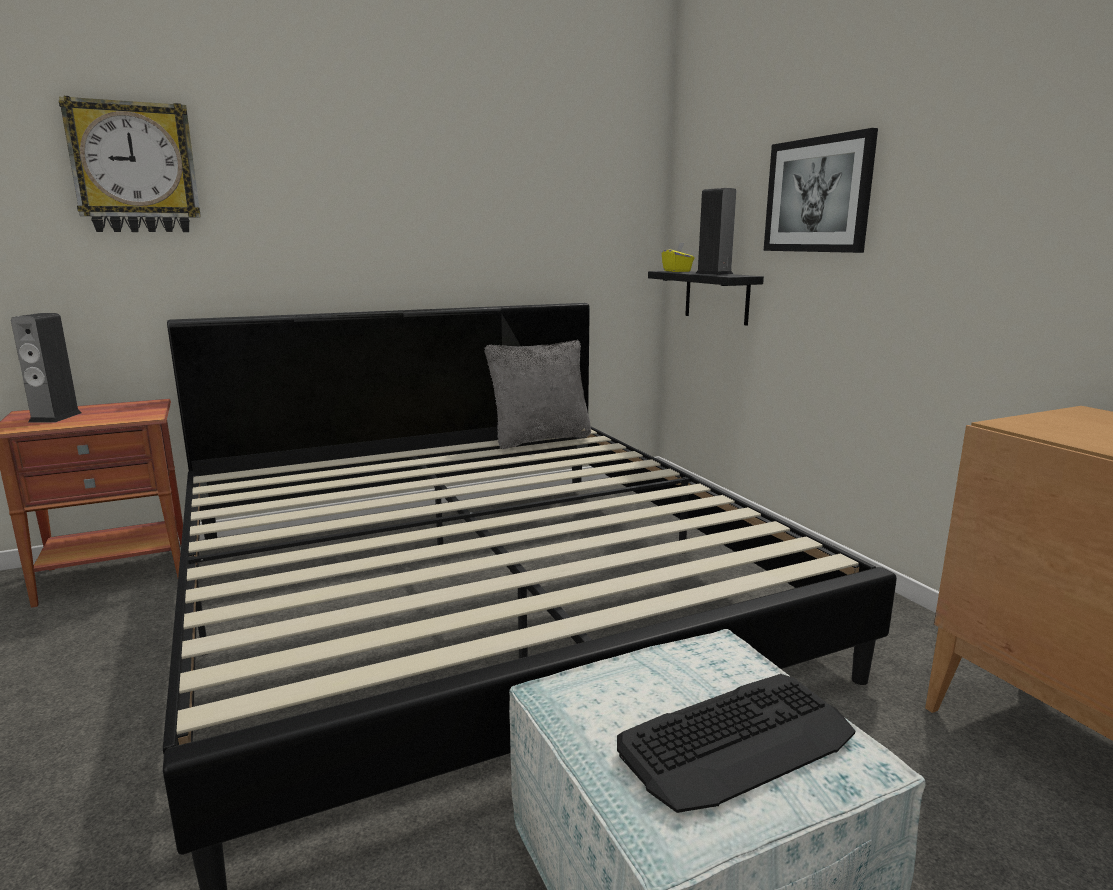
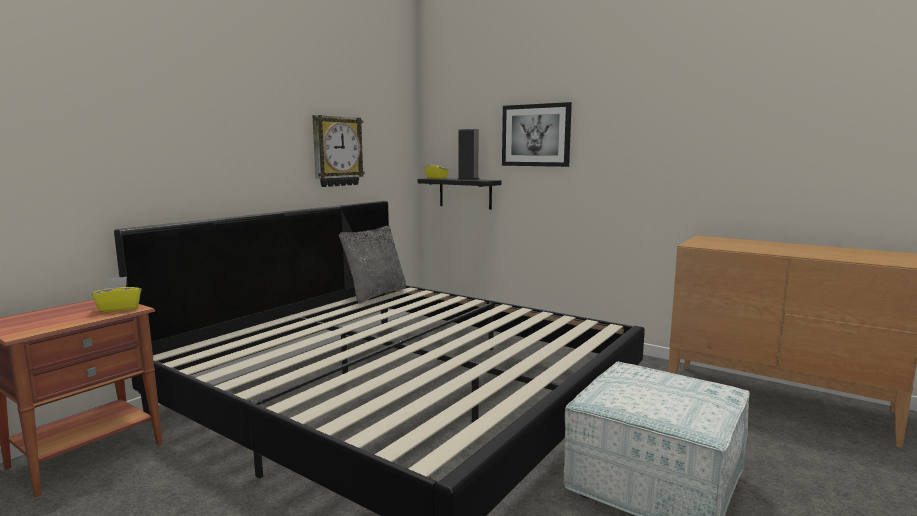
camera: 30 degrees left, 5 degrees down
(55, 417) = (40, 320): speaker -> none
(135, 168) = (85, 106): wall clock -> wall clock (337, 151)
(138, 414) = (119, 308): none -> yellow tissue box
(737, 741) = (686, 395): keyboard -> none

